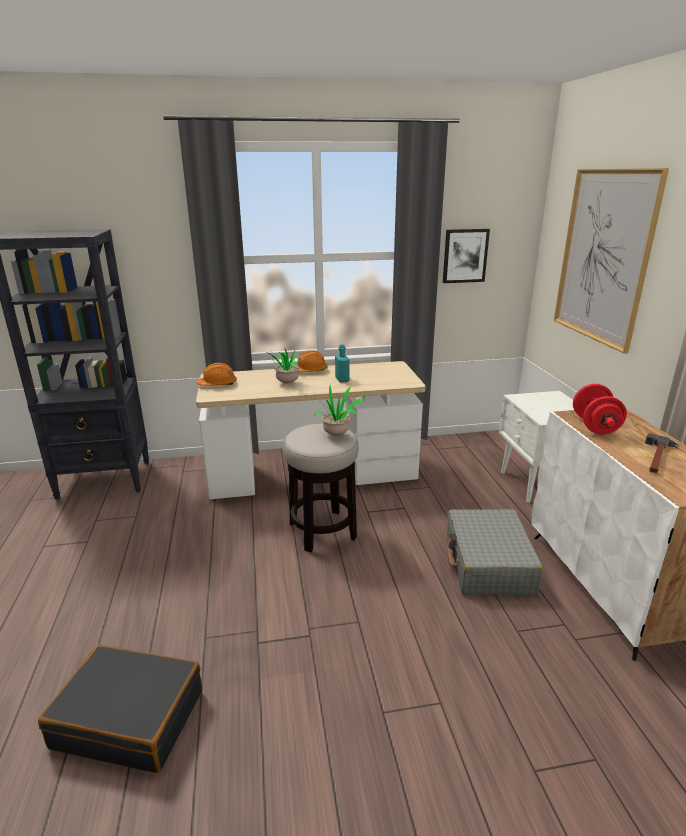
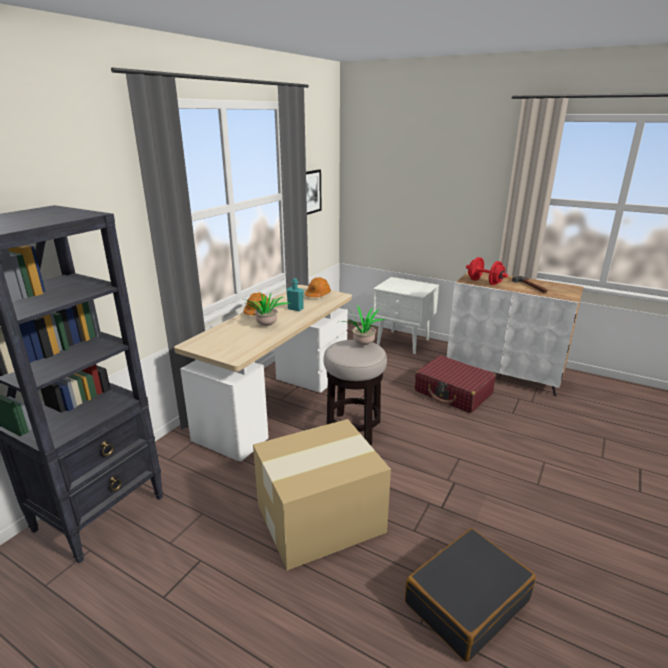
camera: 50 degrees left, 0 degrees up
(175, 572) = (318, 518): none -> cardboard box
(218, 384) = (215, 347): orange hard hat -> orange hard hat (318, 295)
(488, 563) = (453, 392): grey suitcase -> red suitcase
(603, 257) = (414, 181): picture -> none

